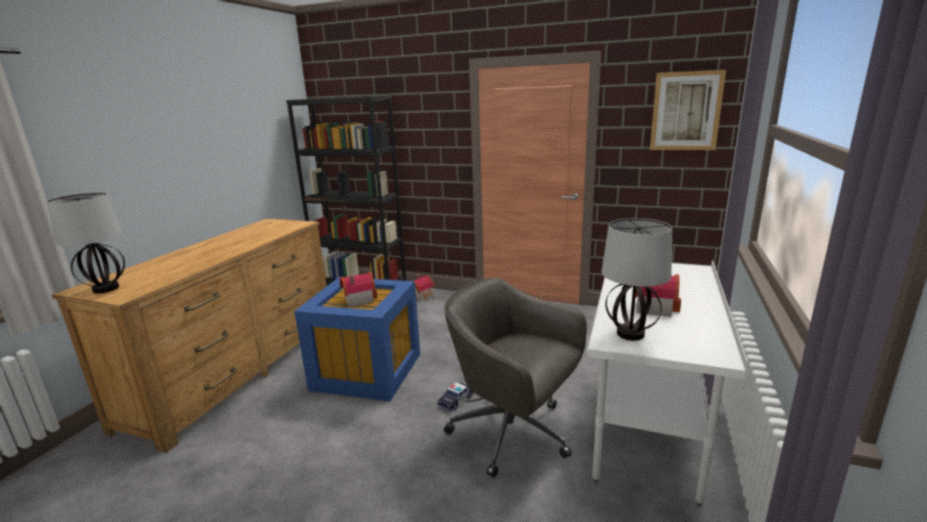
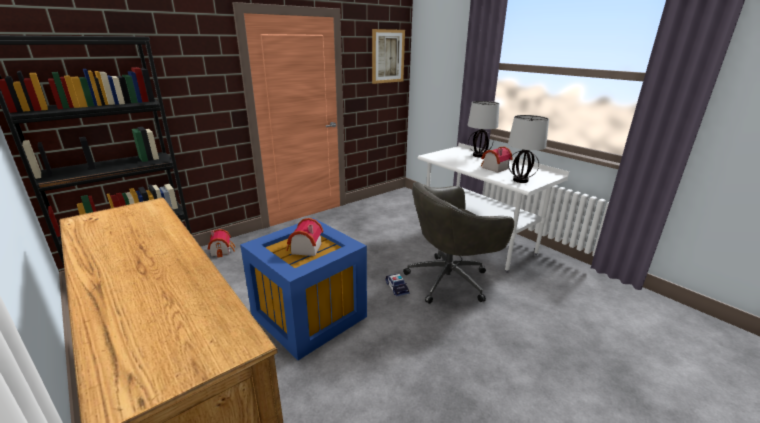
camera: 60 degrees left, 5 degrees up
(105, 289) = (172, 365): table lamp -> table lamp (479, 155)

